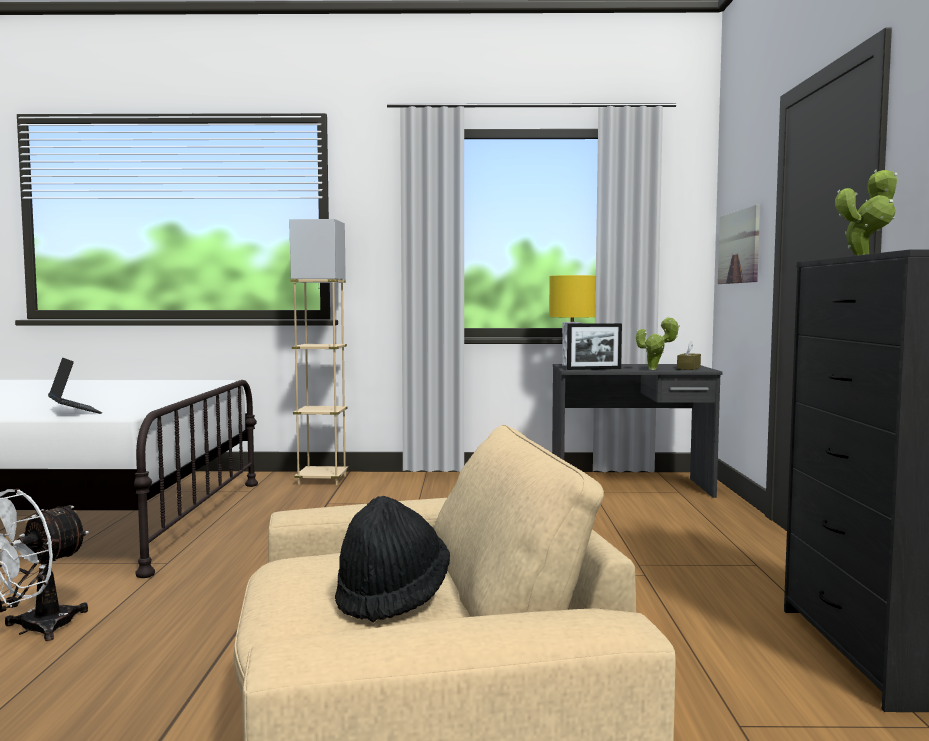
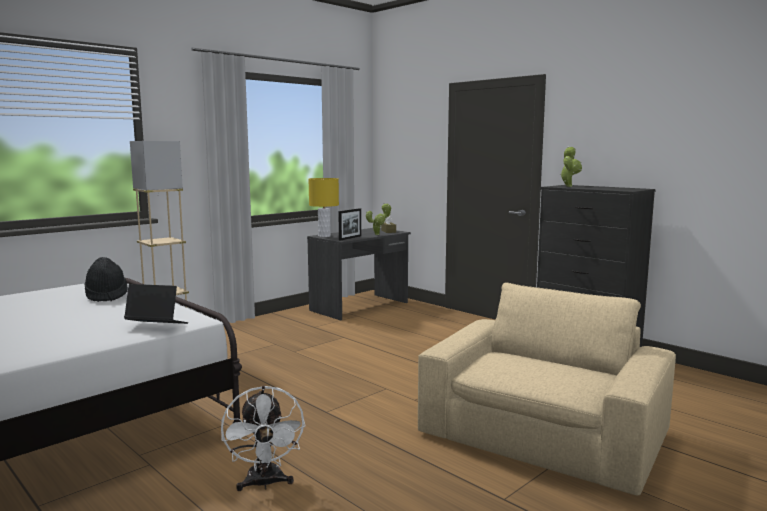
camera: 45 degrees left, 5 degrees up
(392, 596) = (563, 369): black hat -> black hat (106, 296)
(739, 247) = (405, 159): picture -> none

